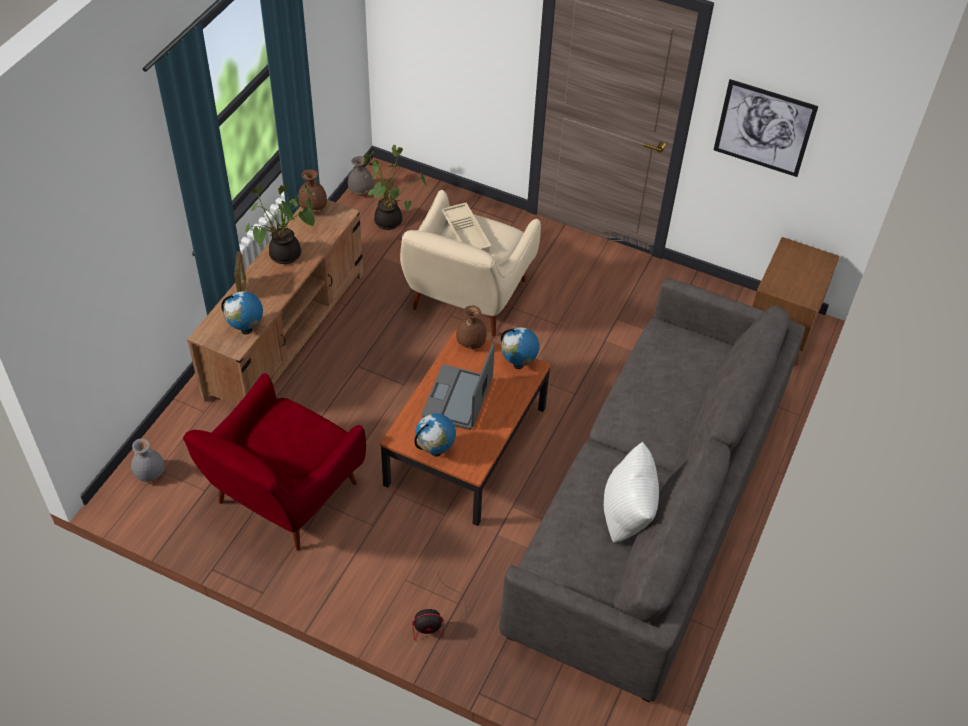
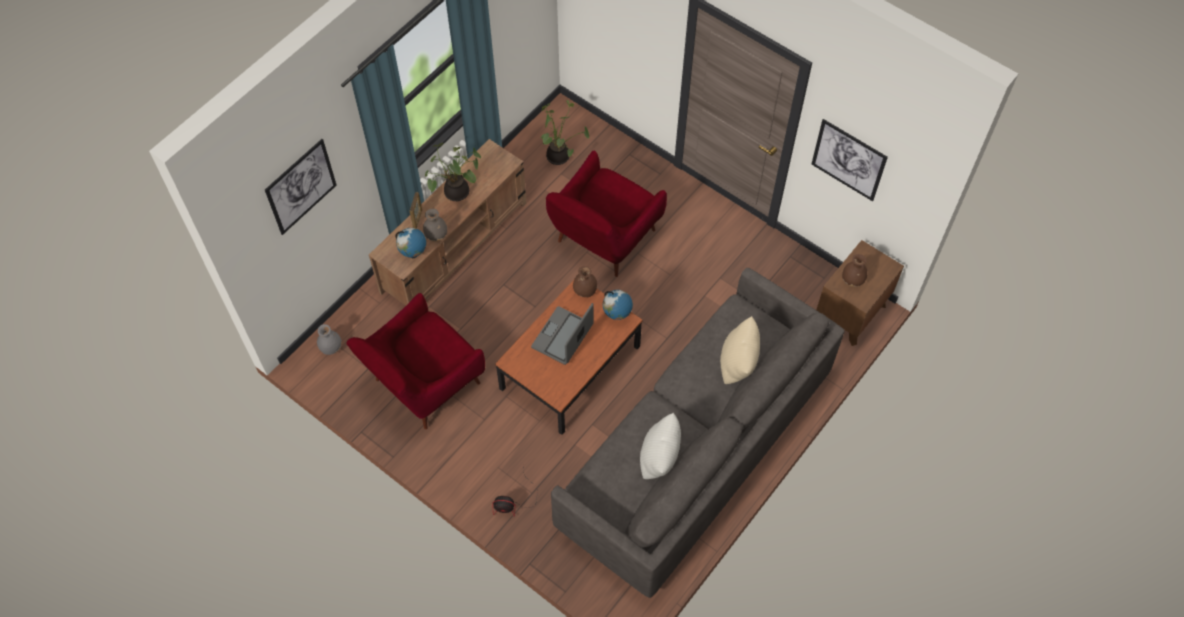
camera: 15 degrees right, 10 degrees up
(98, 228) = (301, 187): none -> picture
(314, 208) = (488, 153): brown vase -> brown vase (853, 280)
(361, 191) = (542, 124): grey vase -> grey vase (436, 235)
(435, 451) = (534, 377): globe -> none
(467, 234) = (606, 192): beige tray -> none
(467, 299) = (603, 239): beige armchair -> red armchair
(687, 393) = (738, 366): none -> beige pillow

